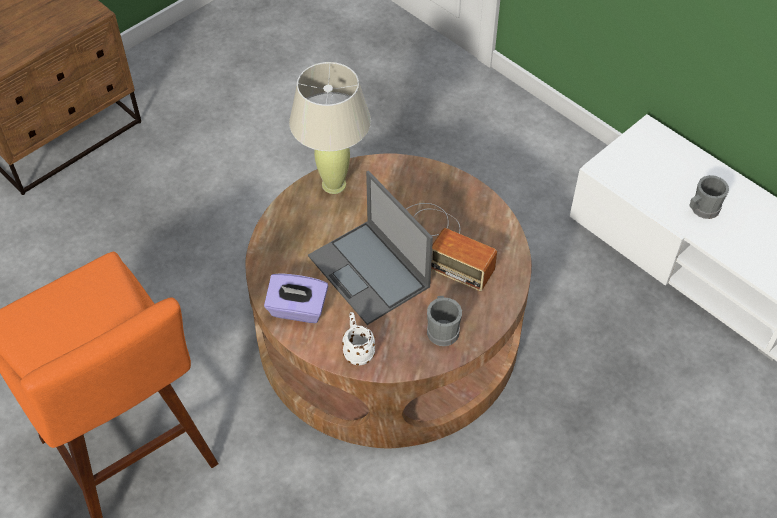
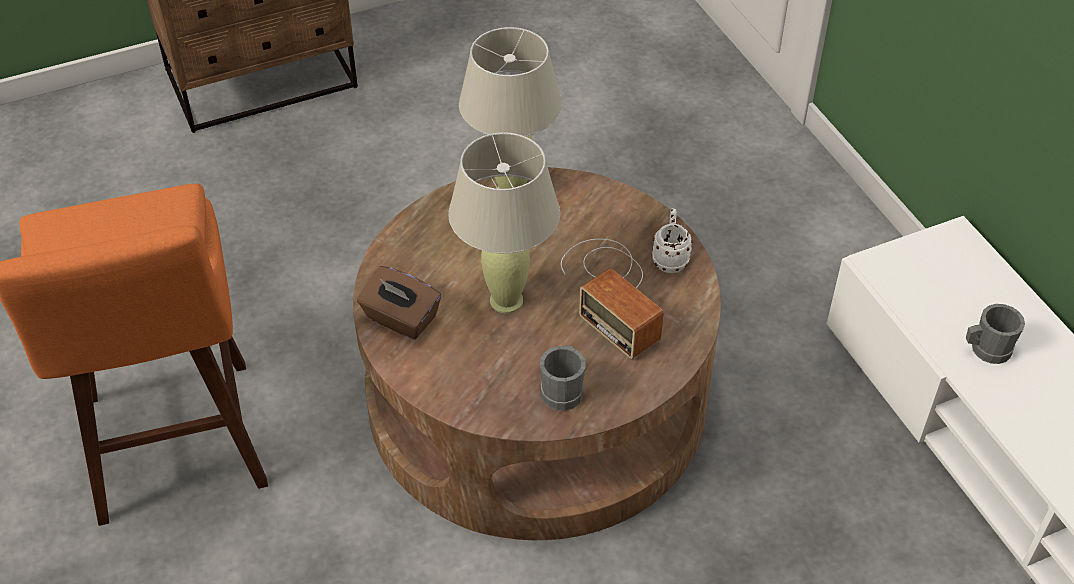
camera: 20 degrees right, 5 degrees down
(297, 310) = (400, 319): purple tissue box -> brown tissue box
(357, 350) = (448, 384): white mug -> white mug (670, 258)
(370, 272) = (507, 301): laptop -> beige table lamp

